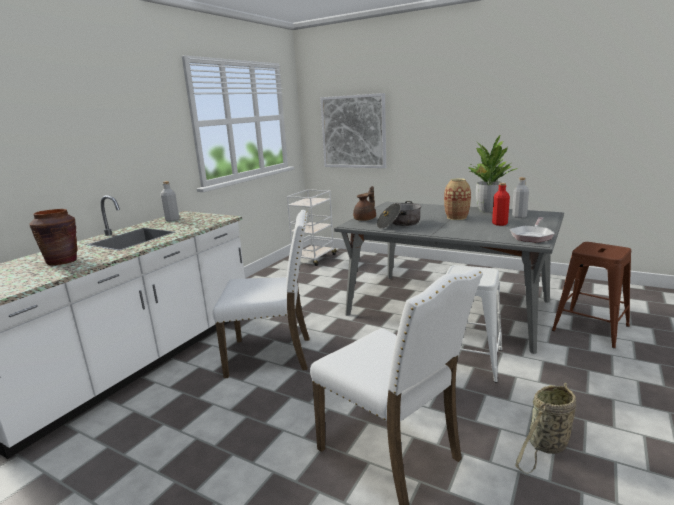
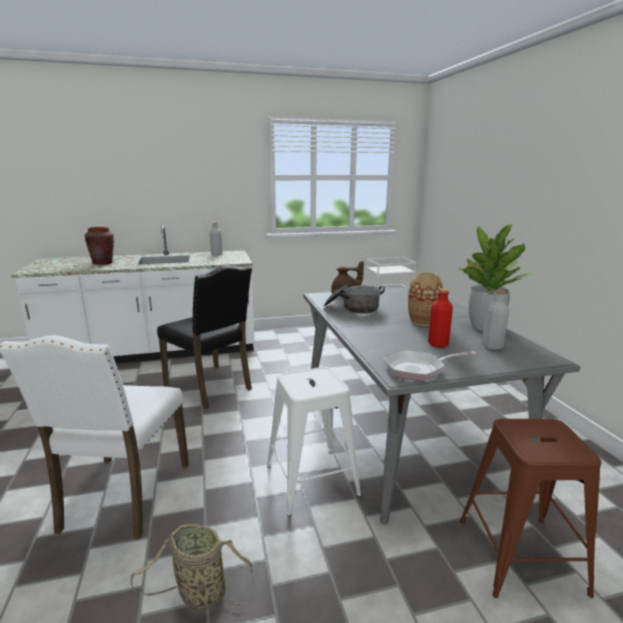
camera: 45 degrees right, 0 degrees up
(272, 355) = (210, 387): white chair -> black chair
(353, 132) = (455, 201): picture -> none

